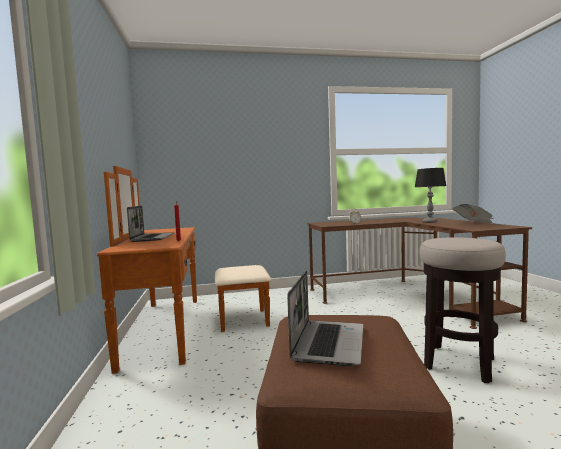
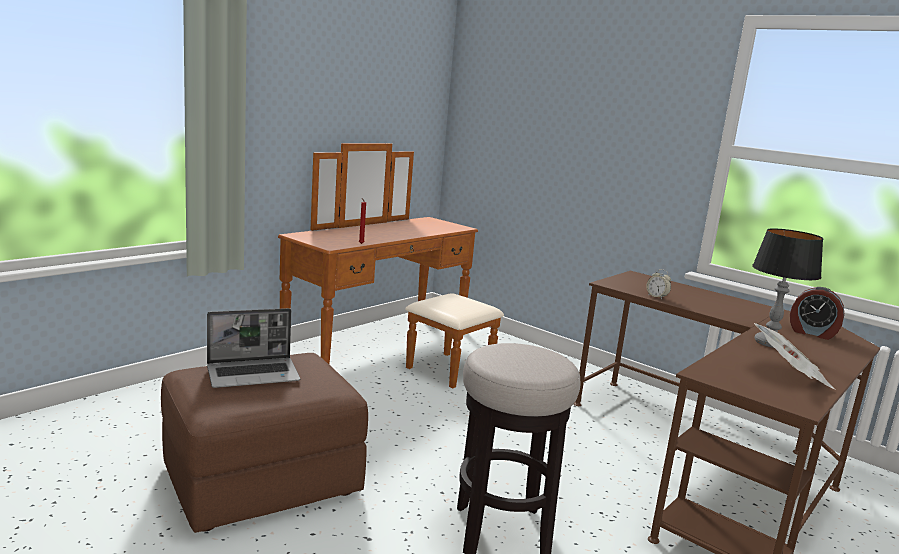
camera: 50 degrees right, 10 degrees up
(152, 238) = (371, 232): laptop -> none
(417, 219) = (812, 333): none -> alarm clock

